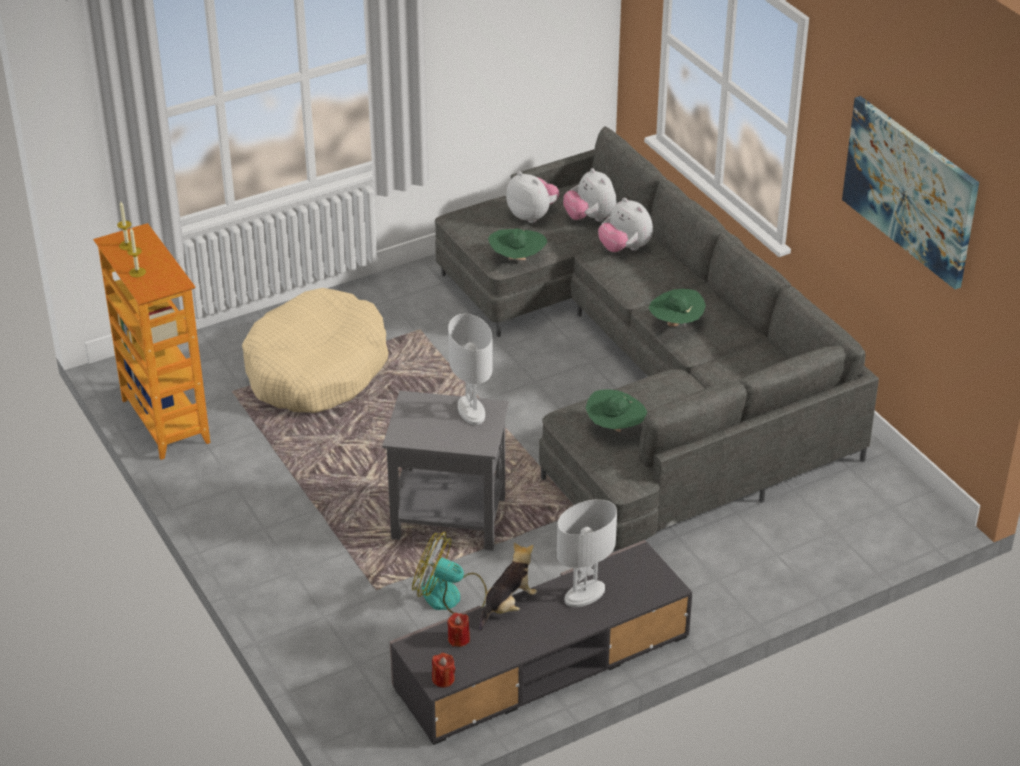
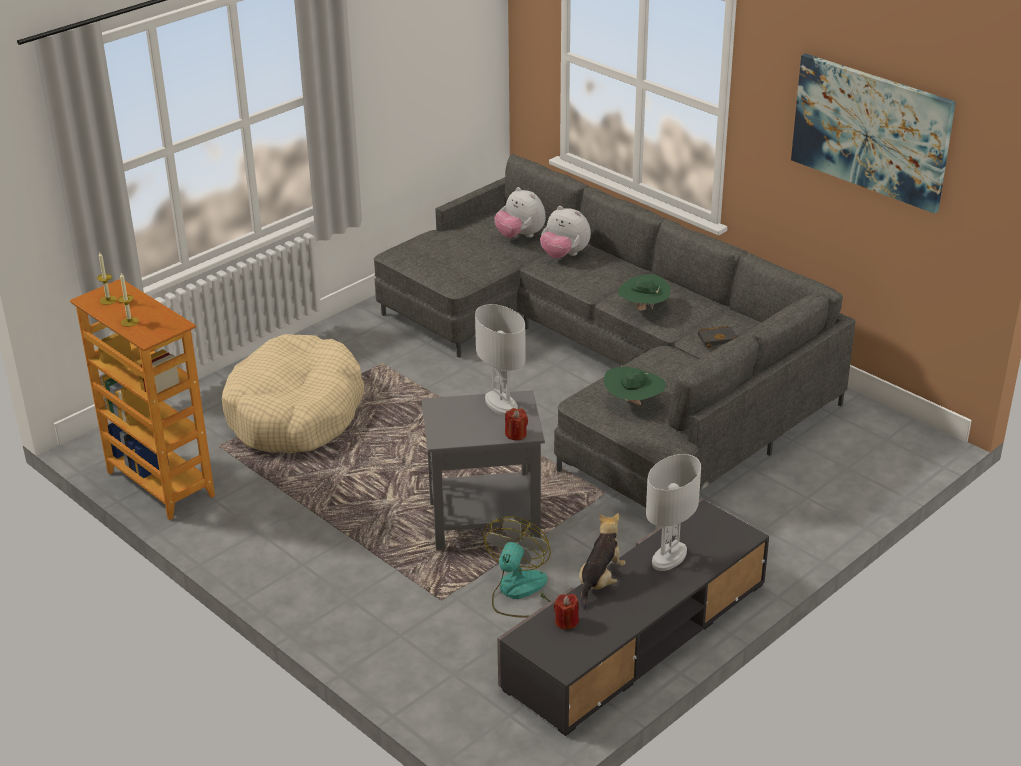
camera: 15 degrees left, 5 degrees down
(443, 679) = (569, 663): red candle -> red candle (516, 434)
(450, 597) = (518, 592): fan -> fan turned 105 degrees clockwise
(517, 260) = (469, 279): green hat -> none
(532, 215) = (466, 241): plush toy -> none
(735, 372) = (718, 339): none -> black book

